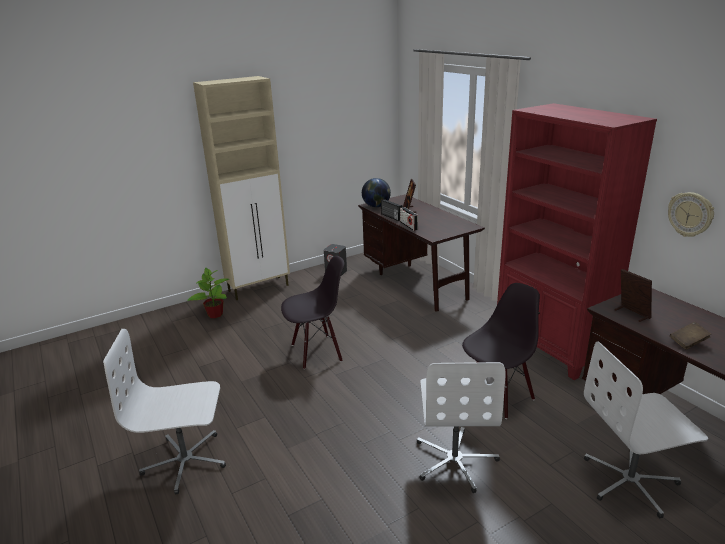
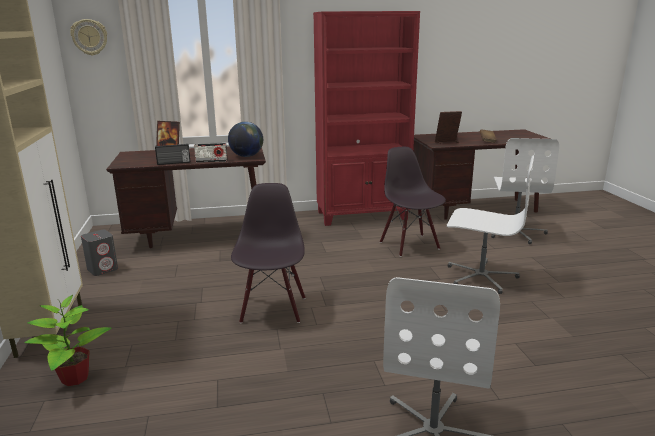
camera: 70 degrees left, 5 degrees down
(376, 206) = (130, 163): globe -> globe (246, 156)
(690, 214) = (431, 74): wall clock -> wall clock (89, 37)

